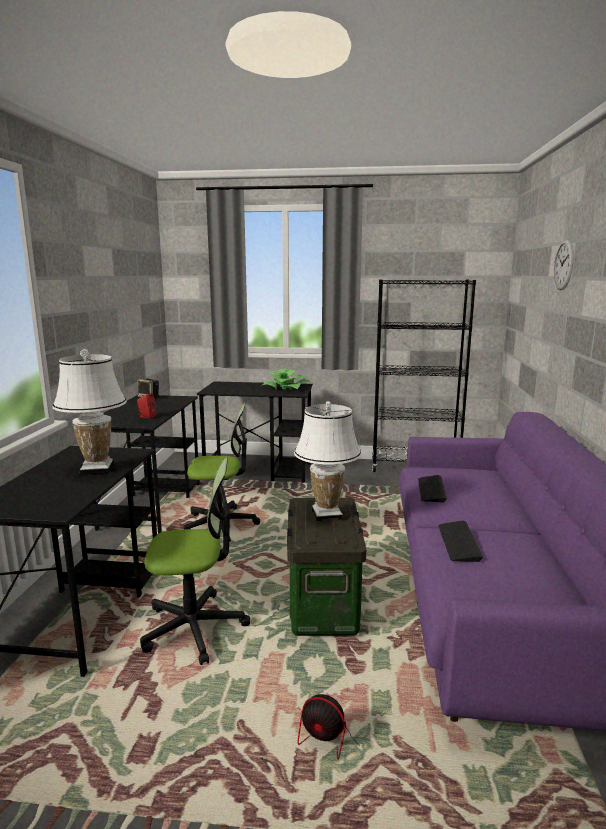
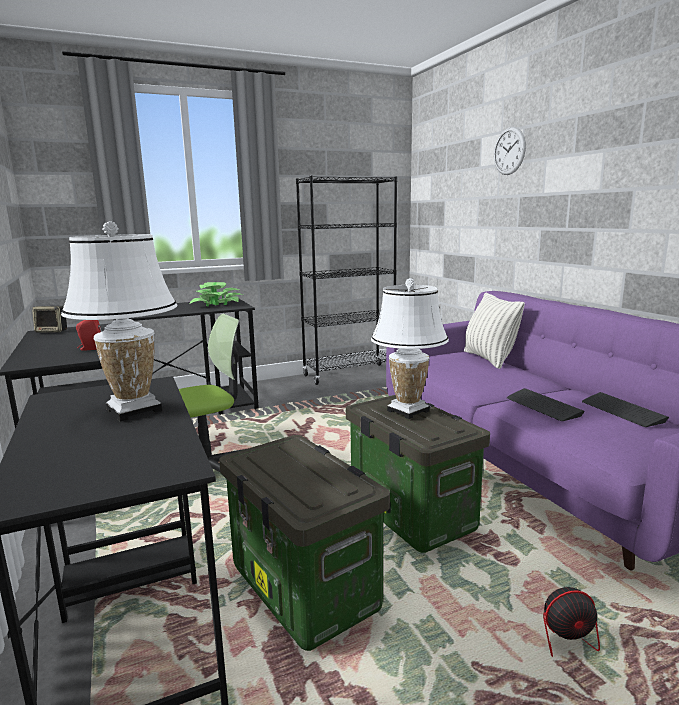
camera: 30 degrees left, 0 degrees up
(194, 627) = (306, 589): office chair -> storage box
(431, 490) = (453, 373): keyboard -> keyboard (622, 411)
(494, 483) = (489, 359): none -> pillow

